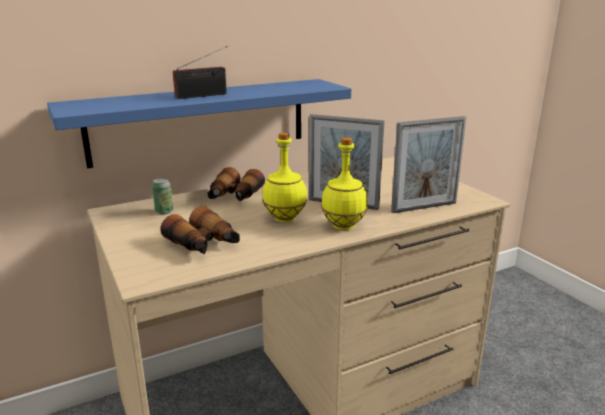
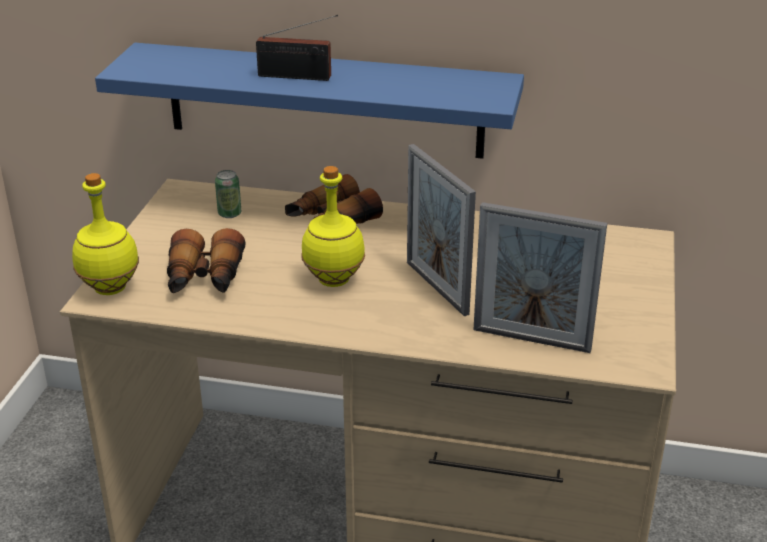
camera: 40 degrees right, 10 degrees up
(344, 227) = (379, 322): yellow bottle -> yellow bottle (109, 289)

